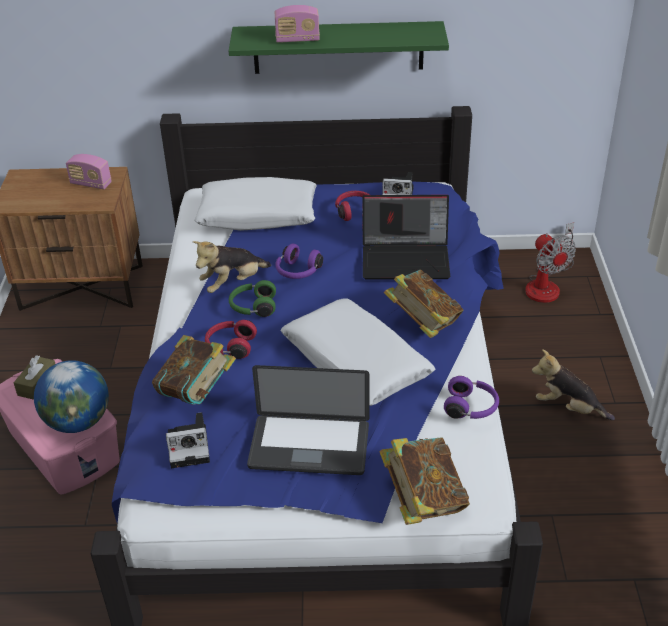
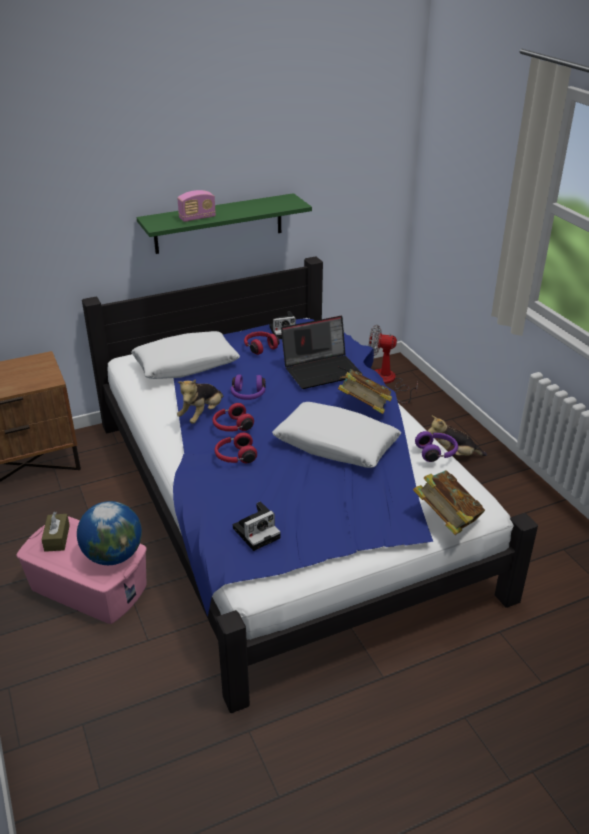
camera: 25 degrees left, 5 degrees down
(91, 184) = (30, 369): radio -> none
(196, 393) = (231, 495): book -> none
(253, 307) = (232, 426): green headphones -> red headphones
(309, 446) = (346, 506): laptop -> none
(547, 284) = (387, 381): fan -> fan turned 150 degrees clockwise

